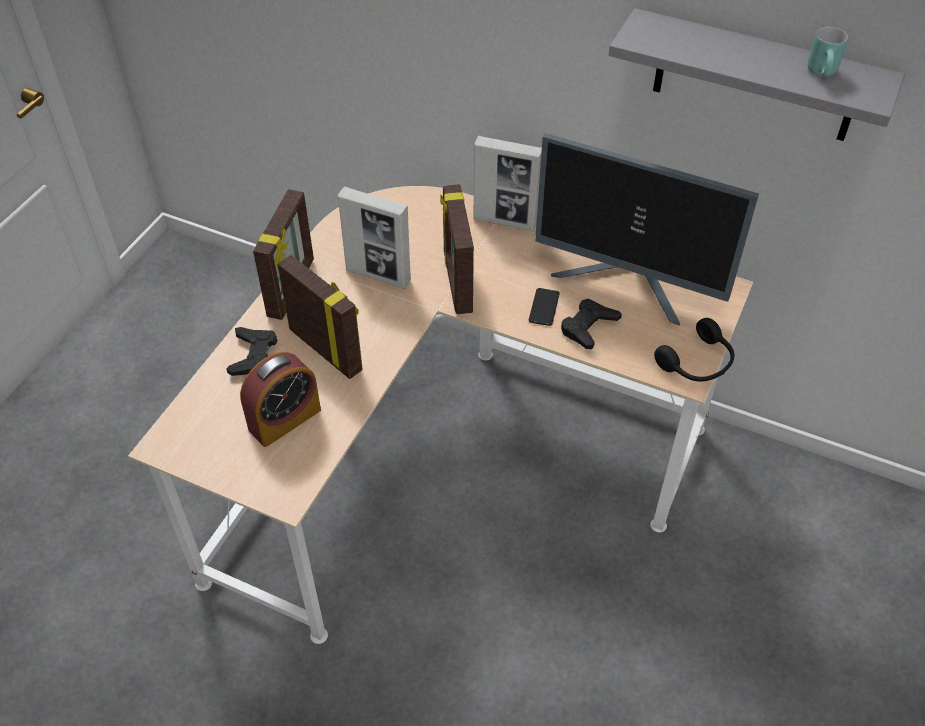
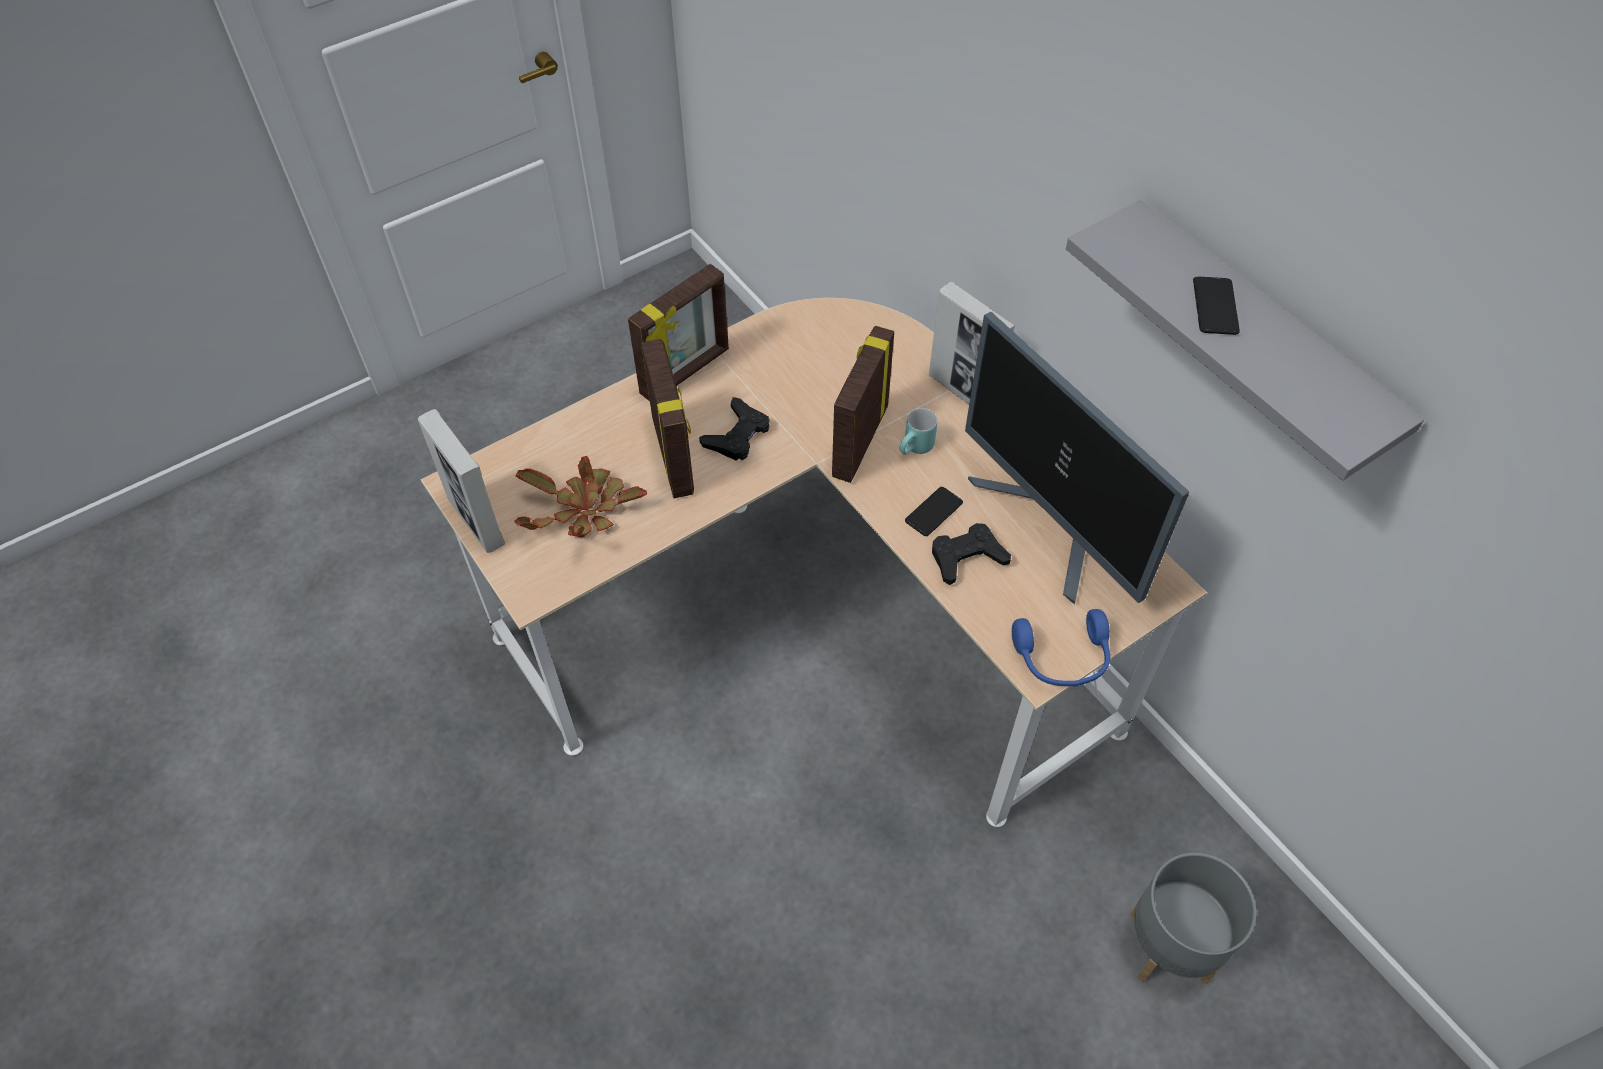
camera: 30 degrees right, 5 degrees up
(254, 356) = (600, 430): black game controller -> black game controller (737, 435)
(284, 419) = (583, 511): alarm clock -> potted plant
(378, 275) = (782, 396): picture frame -> picture frame (476, 522)
(697, 363) = (1062, 659): black headphones -> blue headphones
(735, 54) = (1215, 306): none -> phone
(821, 551) = (1169, 947): none -> grey planter
(824, 74) = (1309, 377): turquoise mug -> turquoise mug (916, 449)

